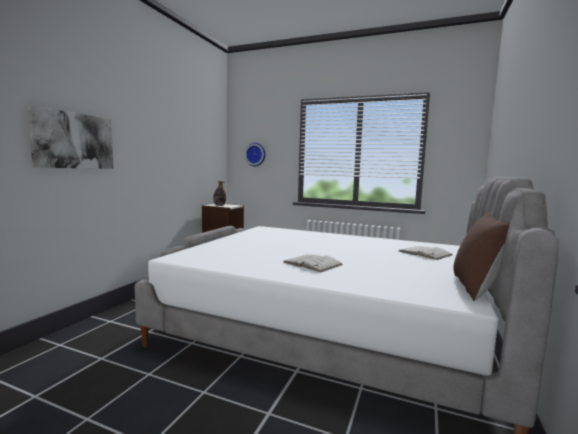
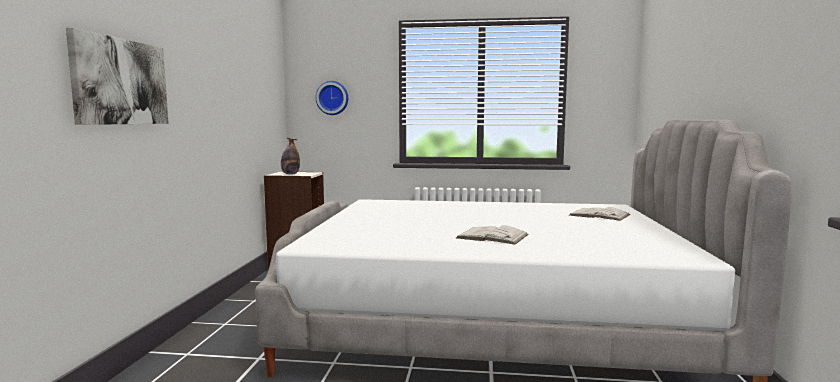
camera: 15 degrees left, 0 degrees up
(478, 288) = (690, 244): brown pillow -> none

